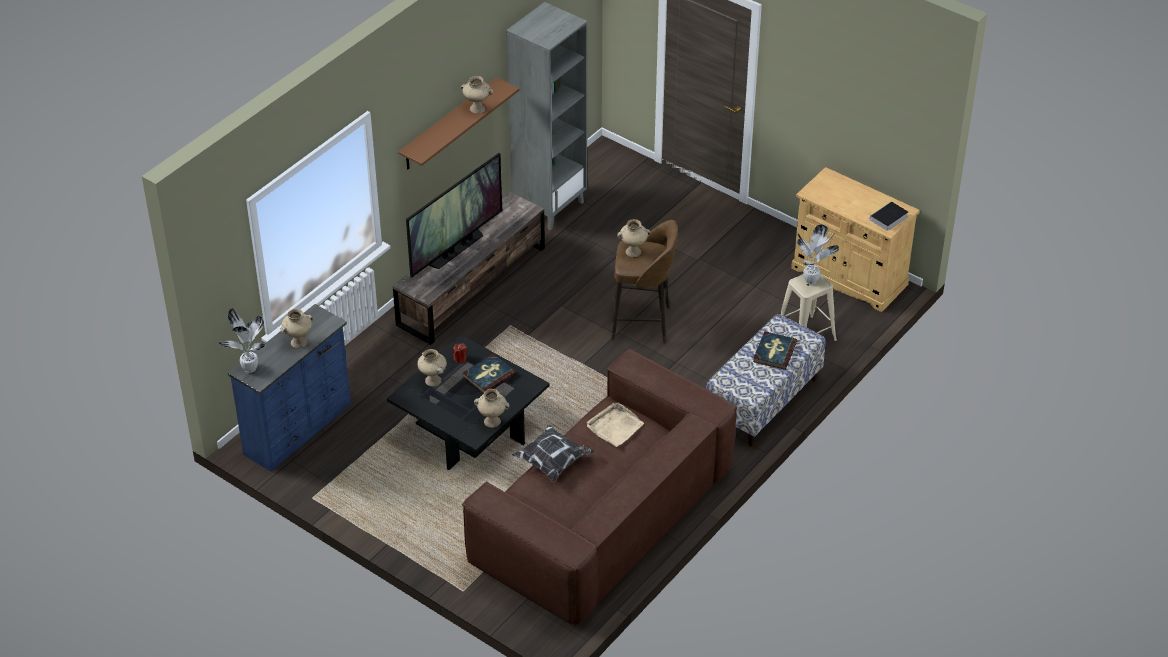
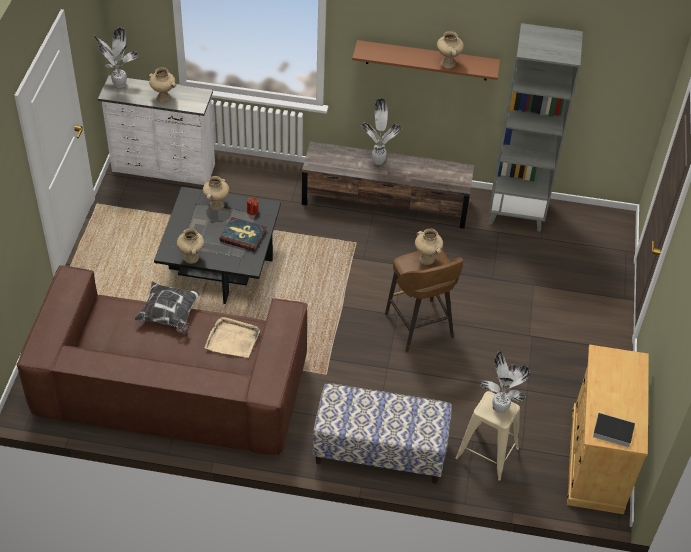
camera: 60 degrees right, 5 degrees up
(299, 429) = (164, 169): blue dresser -> white dresser
(456, 249) = (378, 160): television -> potted plant
(774, 352) = (396, 419): book -> none

